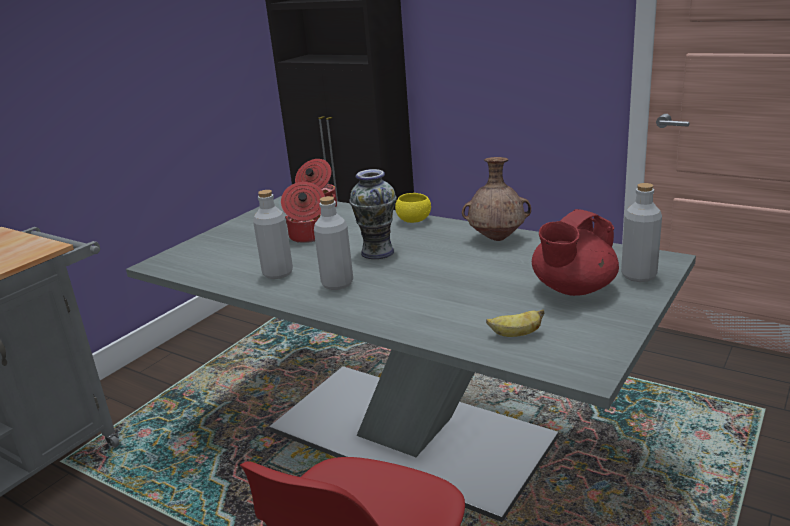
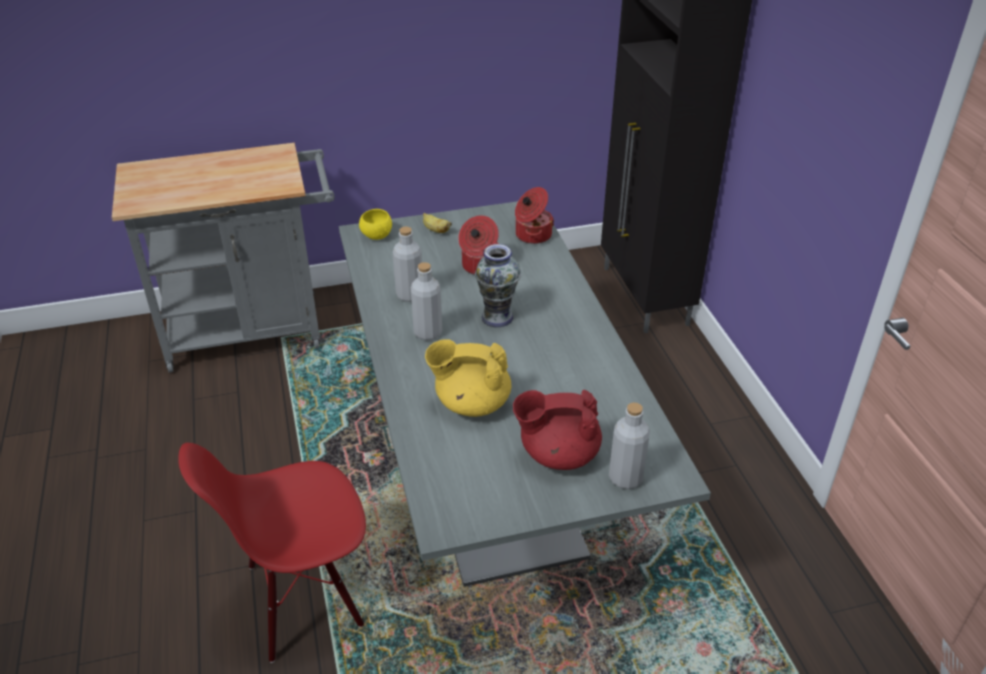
camera: 40 degrees right, 15 degrees up
(414, 221) = (574, 297): yellow bowl -> yellow bowl (376, 236)
(454, 299) = (471, 403): none -> yellow teapot
(497, 238) = (598, 362): brown vase -> none
(515, 335) = (454, 463): banana -> banana (435, 230)

